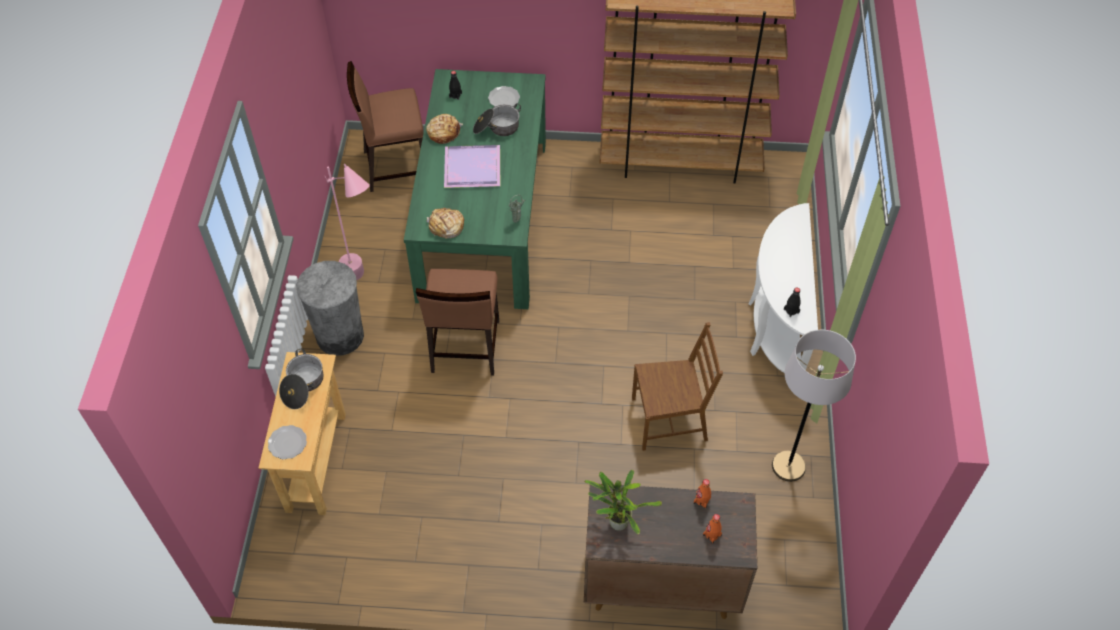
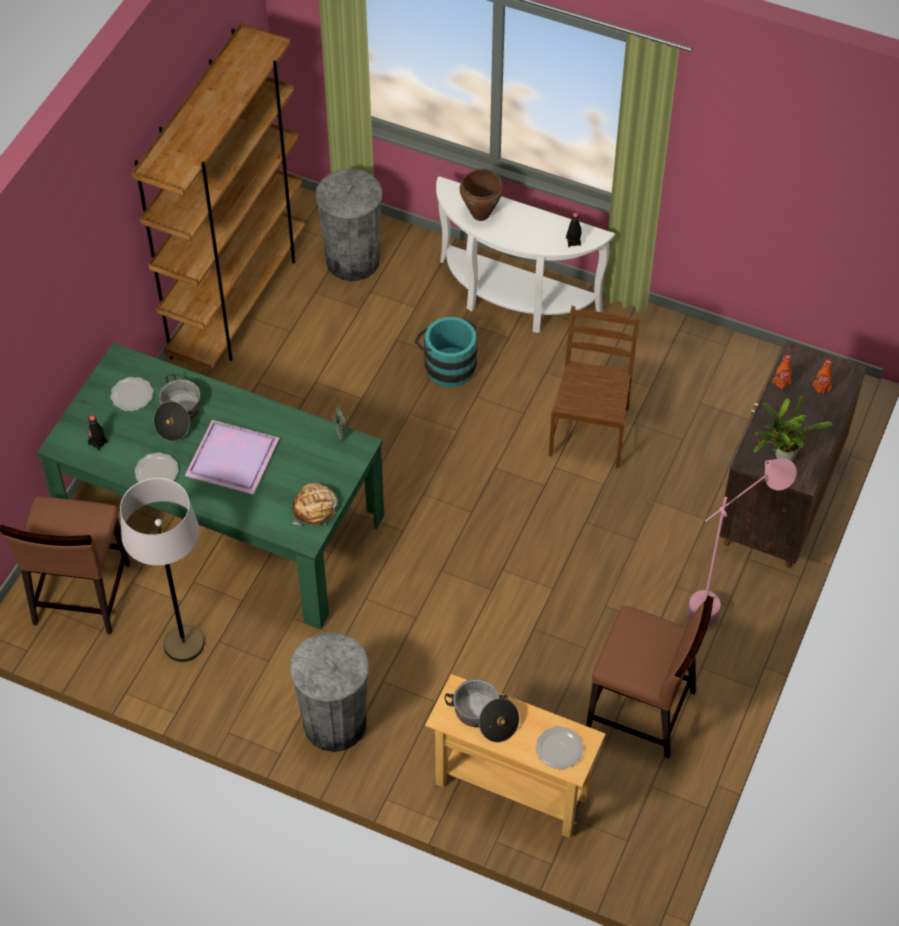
camera: 70 degrees left, 0 degrees up
(365, 283) = (263, 676): pink floor lamp -> pink floor lamp (725, 605)
(443, 132) = (156, 472): bread -> plate
(464, 347) = (410, 594): brown chair -> brown chair (642, 710)
(688, 305) = (447, 364): none -> turquoise bucket
(756, 216) = (353, 260): none -> grey trash can
(784, 241) = (480, 214): none -> brown cooking pot
(788, 466) = (684, 352): grey floor lamp -> grey floor lamp (183, 644)

